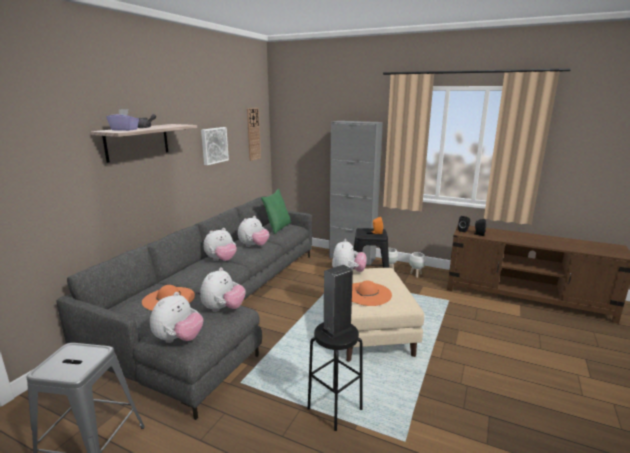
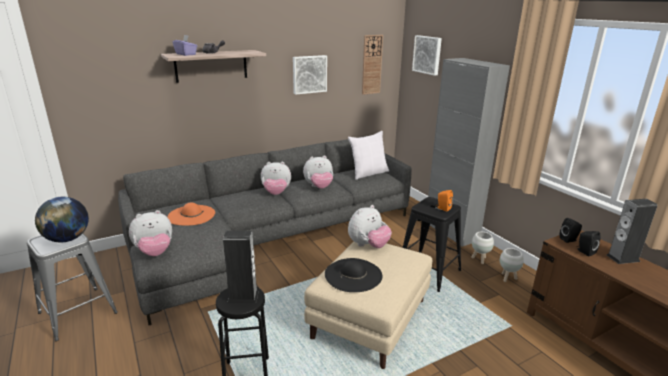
camera: 35 degrees right, 5 degrees up
(86, 355) = (67, 239): none -> globe
(223, 309) = (216, 239): plush toy -> none
(277, 227) = (368, 173): green pillow -> white pillow
(300, 122) = (427, 55): none -> picture
(367, 294) = (353, 275): orange hat -> black hat
(497, 232) = (623, 258): none -> speaker

